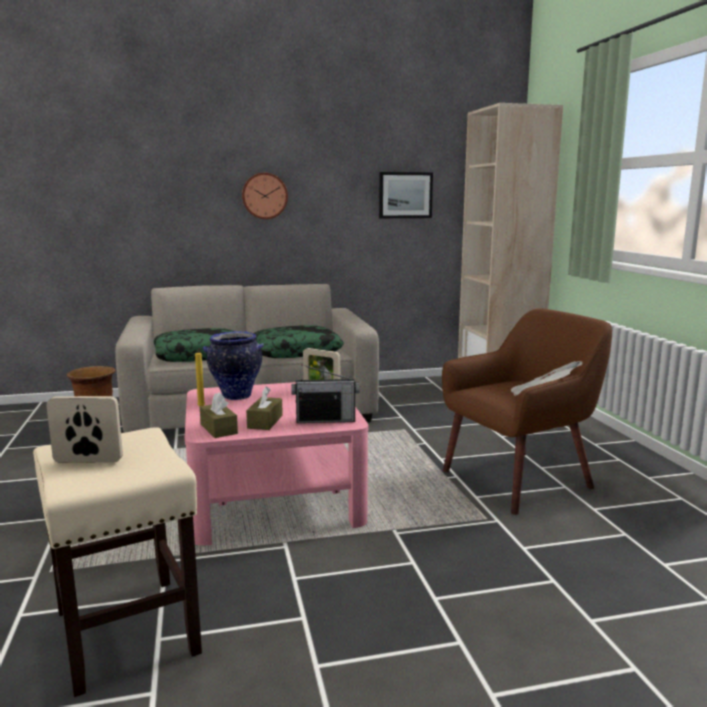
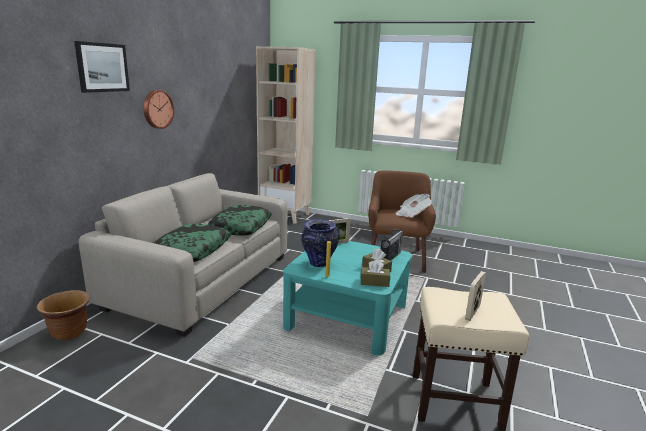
camera: 55 degrees left, 5 degrees up
(274, 497) = (347, 315): pink coffee table -> turquoise coffee table
(405, 195) = (228, 102): picture -> picture (102, 67)

